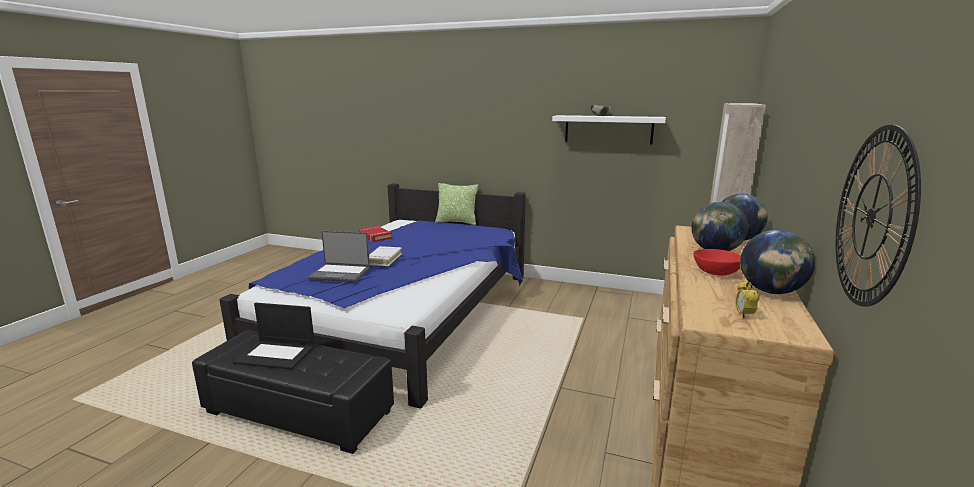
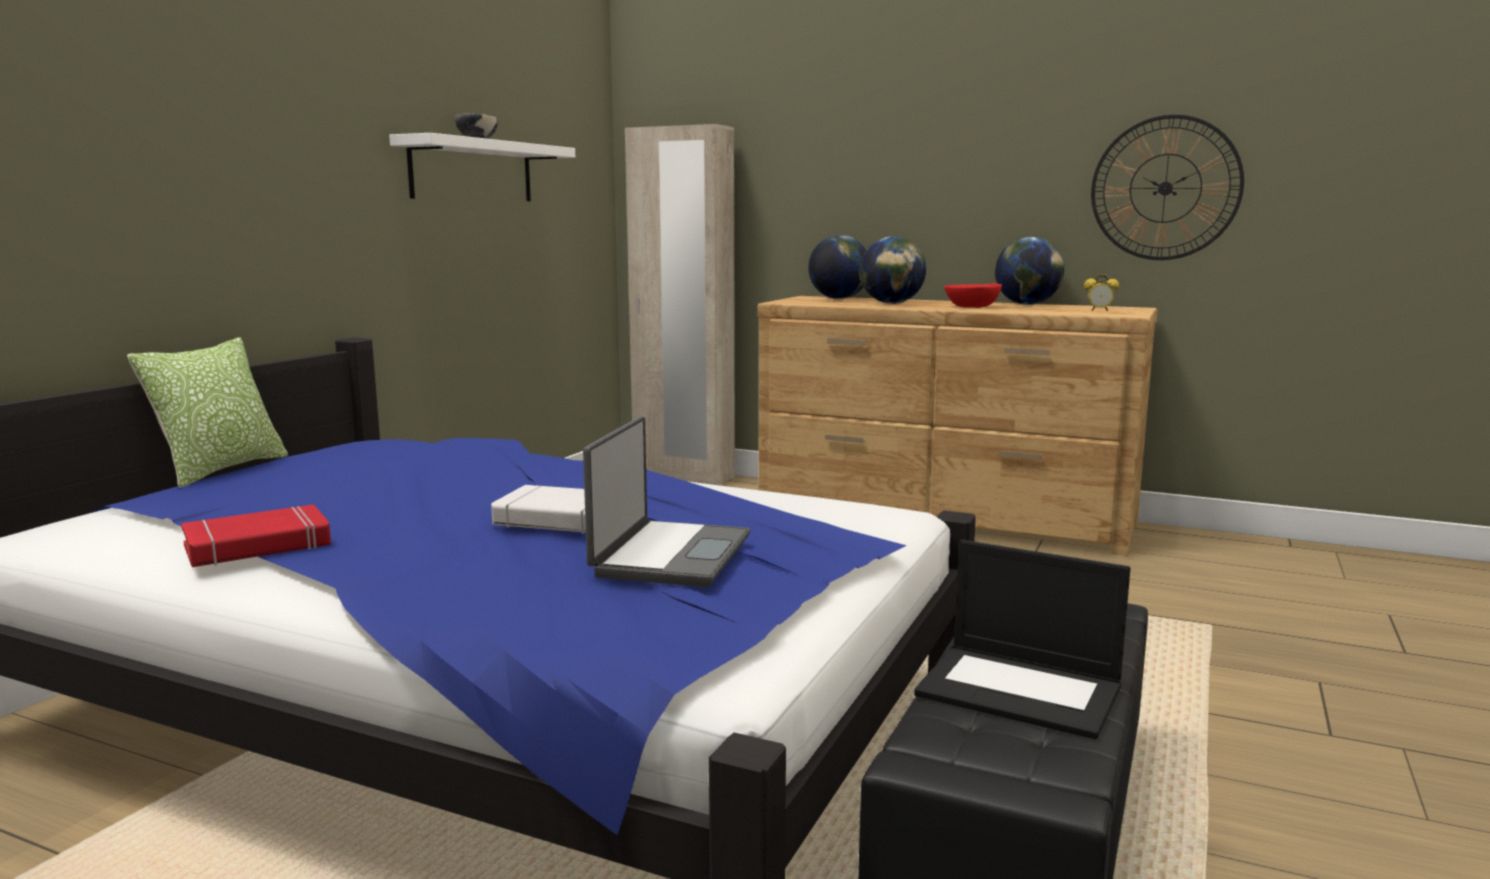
camera: 85 degrees left, 5 degrees down
(277, 354) = (1022, 690): laptop -> laptop turned 105 degrees clockwise

